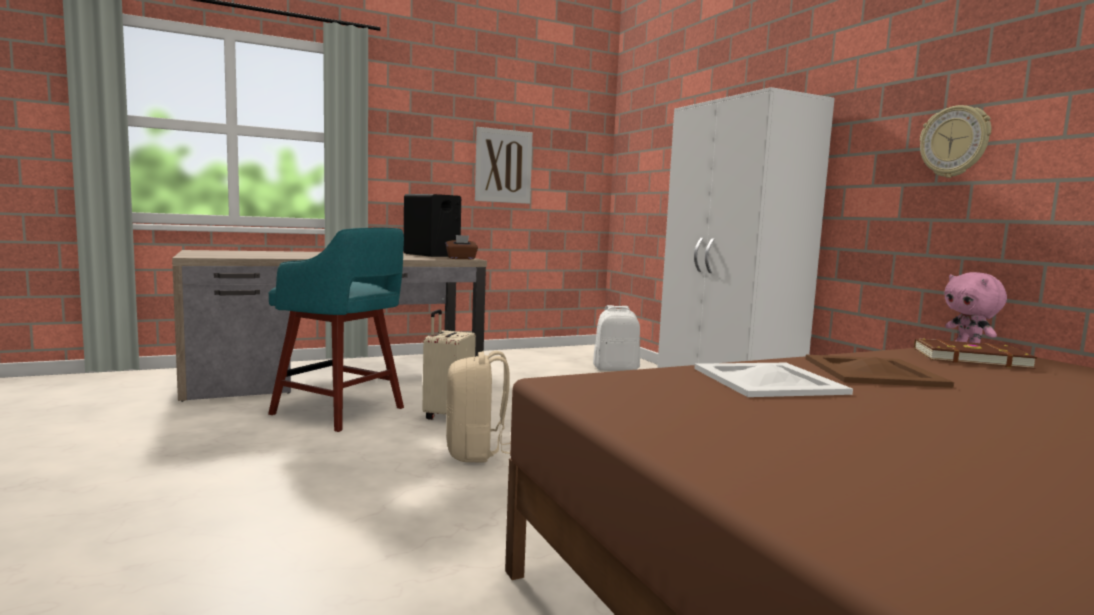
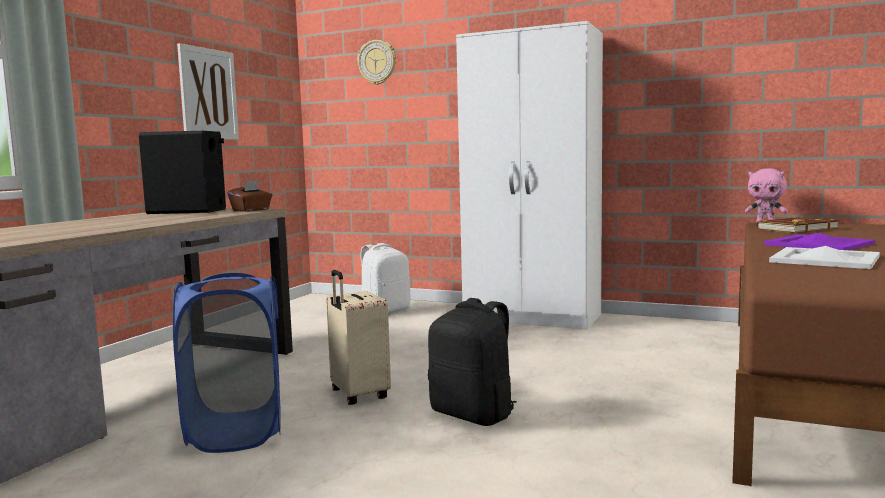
camera: 40 degrees left, 0 degrees up
(341, 412) = (236, 432): turquoise stool -> blue laundry basket
(476, 452) = (474, 414): beige backpack -> black backpack
(875, 372) = (819, 244): brown tray -> purple tray
(954, 142) = (716, 72): wall clock -> wall clock (377, 62)

